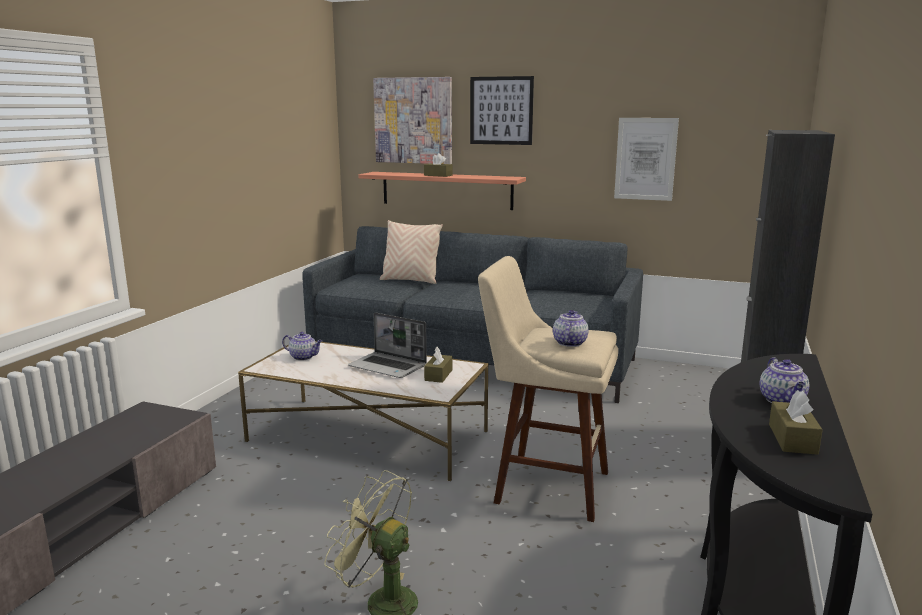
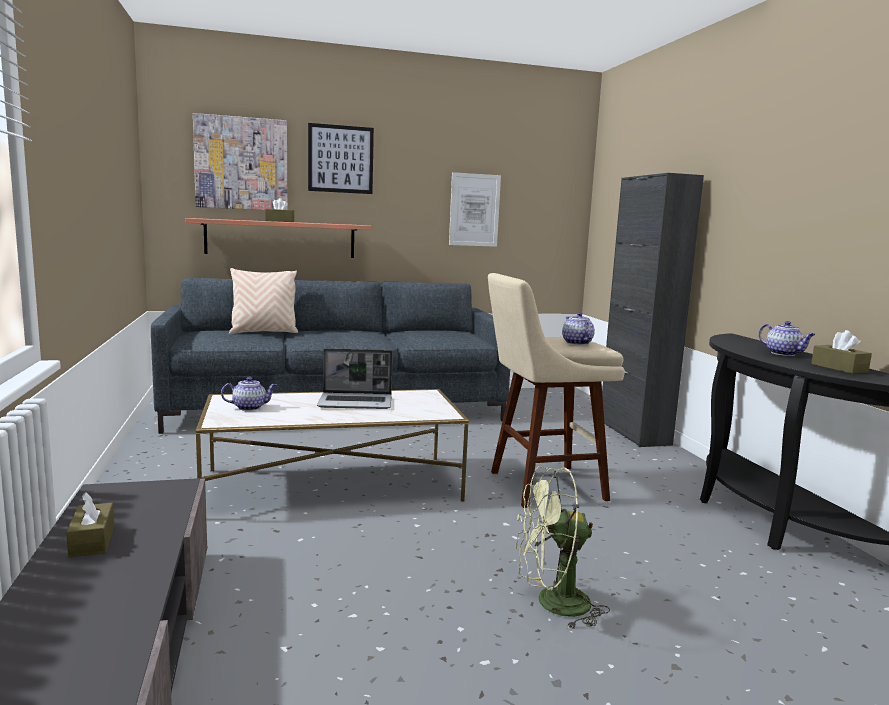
camera: 35 degrees left, 5 degrees down
(438, 375) = (416, 402): brown tissue box -> brown tissue box (92, 541)

